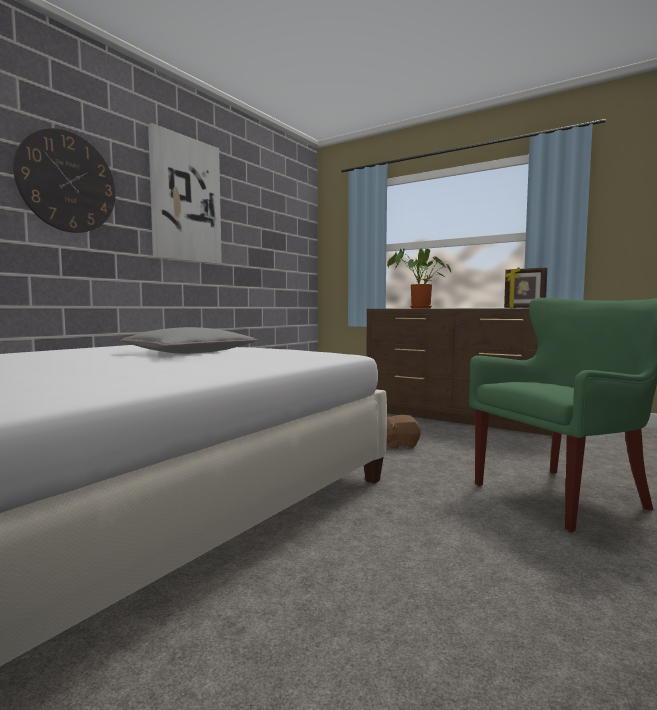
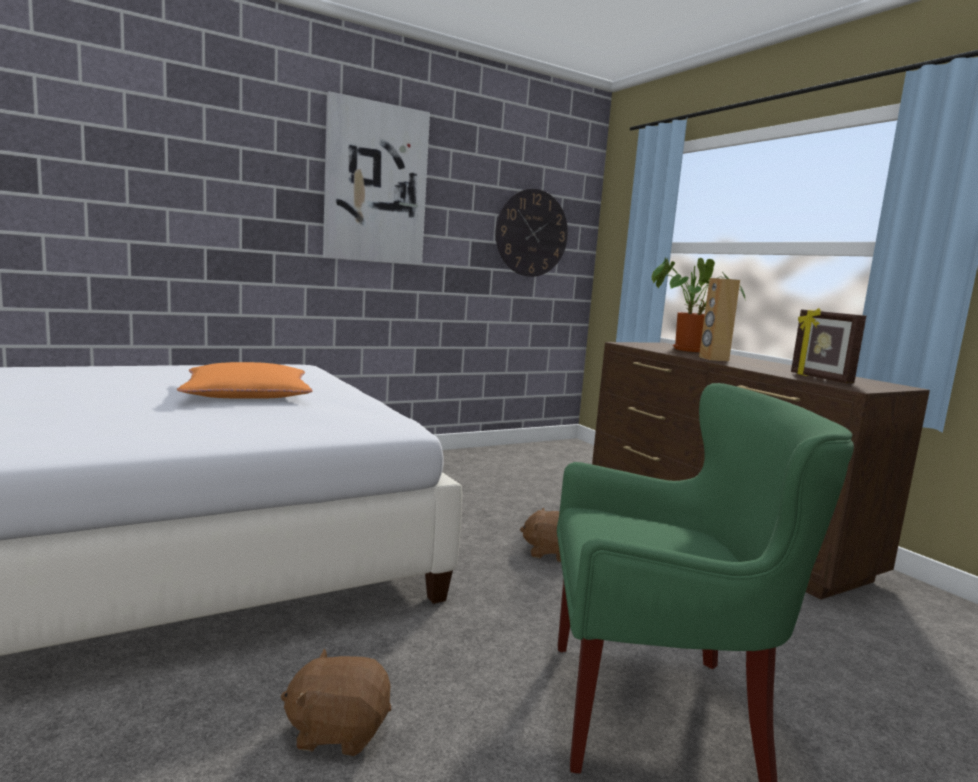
camera: 25 degrees right, 5 degrees up
(67, 182) = (217, 173): wall clock -> wall clock (531, 233)
(189, 352) = (247, 394): grey pillow -> orange pillow
(428, 556) = (338, 730): none -> brown plush toy
(449, 308) = (713, 359): none -> brown speaker

